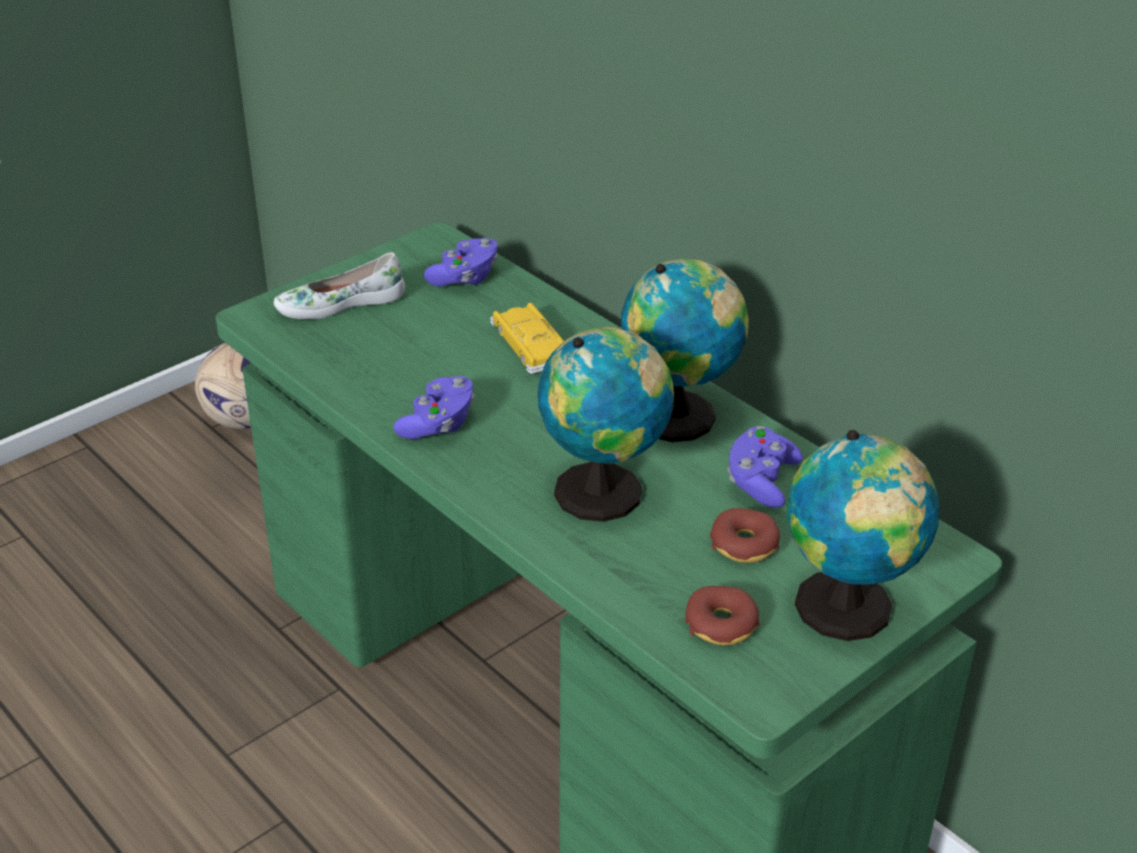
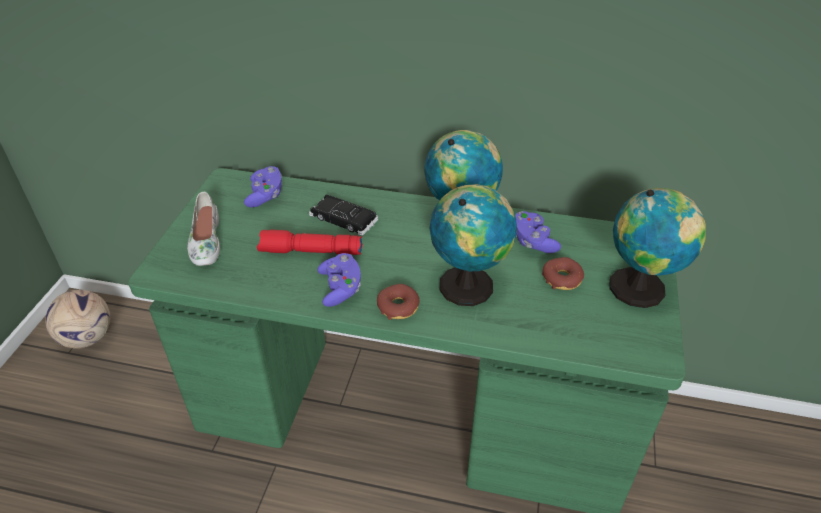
camera: 35 degrees left, 5 degrees up
(340, 303) = (205, 241): white shoe -> white shoe turned 45 degrees counterclockwise
(447, 367) = (310, 252): none -> red flashlight
(531, 345) = (343, 219): yellow toy car -> black toy car
(721, 624) = (598, 327): donut -> donut (398, 307)

